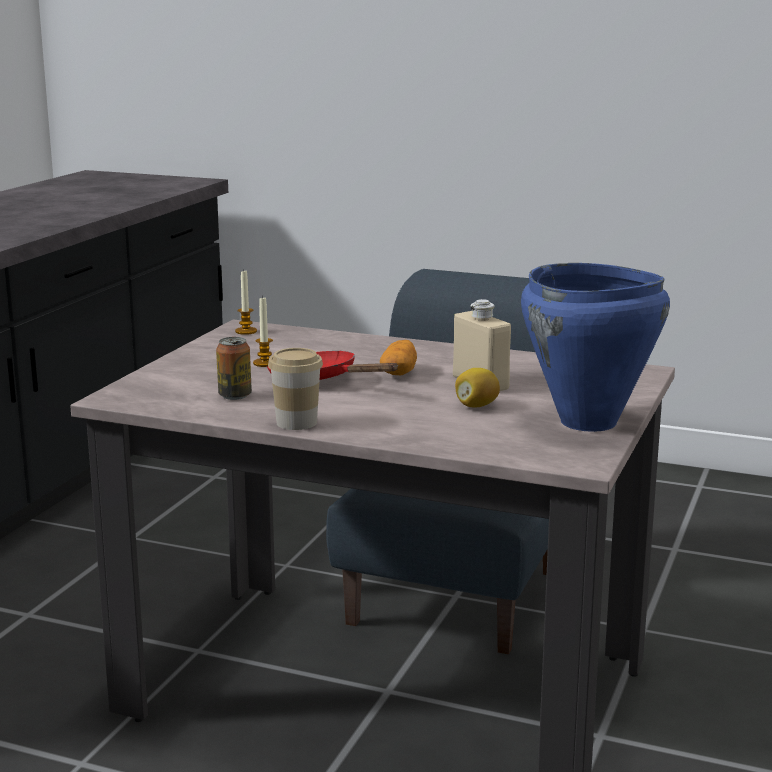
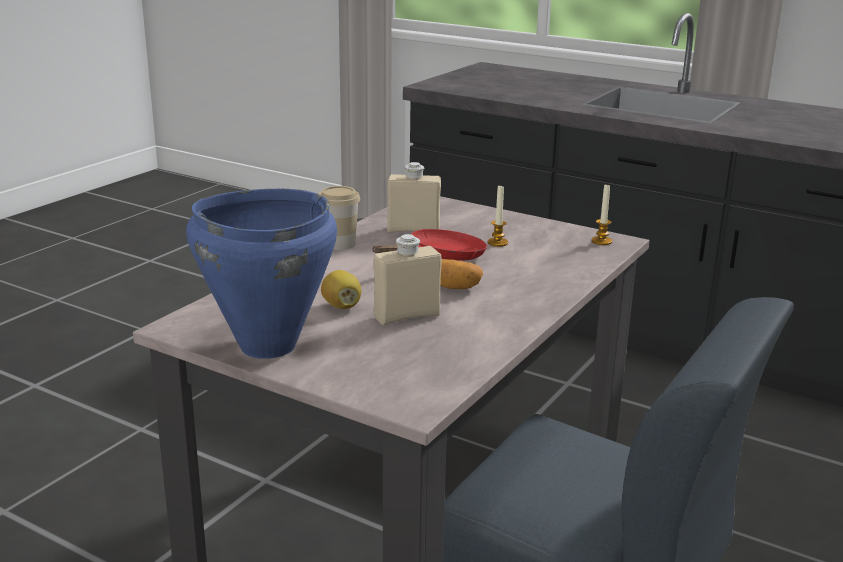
camera: 100 degrees right, 5 degrees up
(235, 396) = (413, 230): can -> beige bottle

